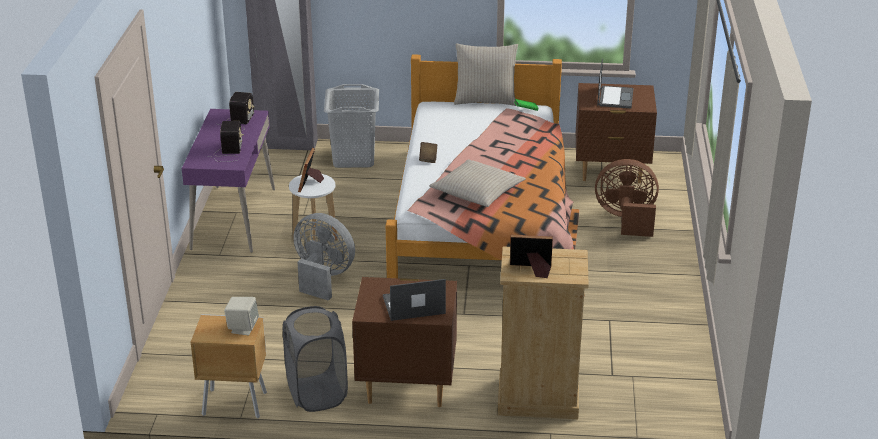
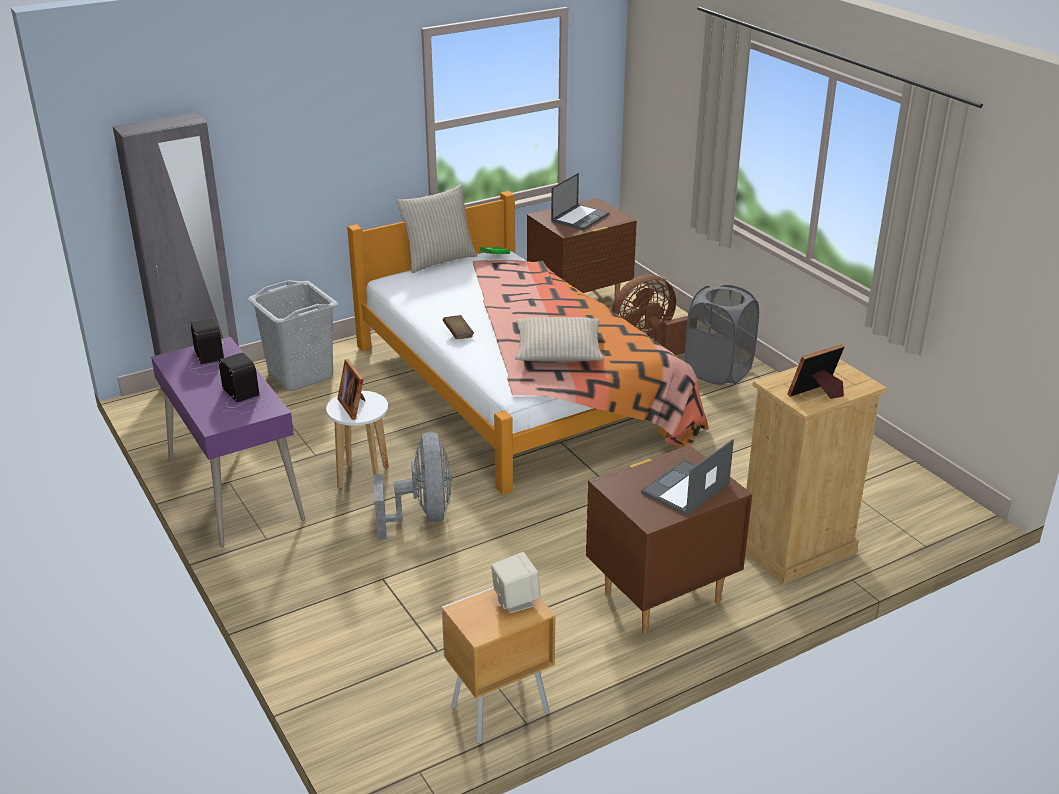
camera: 35 degrees left, 0 degrees up
(317, 393) = (577, 650): grey laundry basket -> grey laundry basket (718, 371)
(322, 277) = (422, 516): grey fan -> grey fan turned 90 degrees clockwise
(615, 97) = (580, 217): laptop -> laptop turned 60 degrees clockwise

